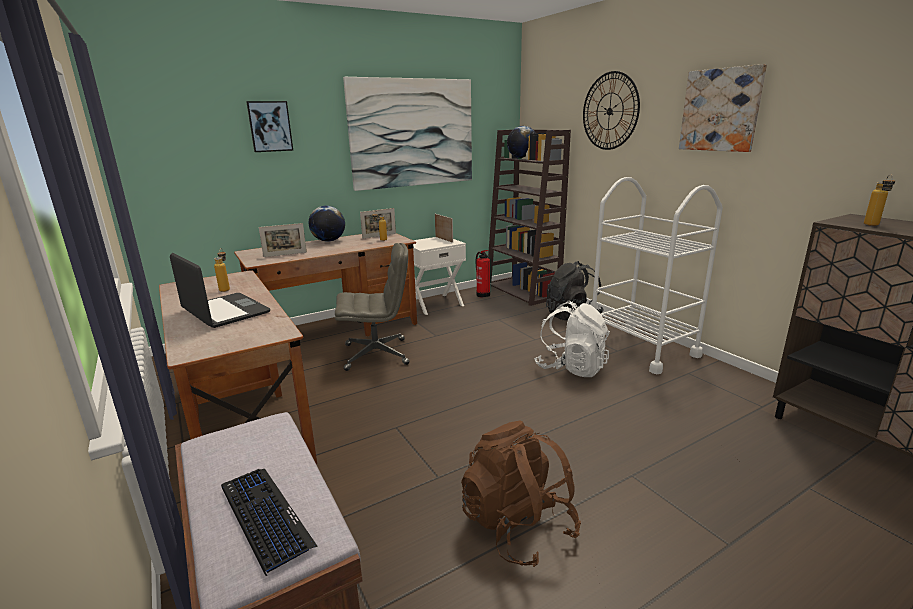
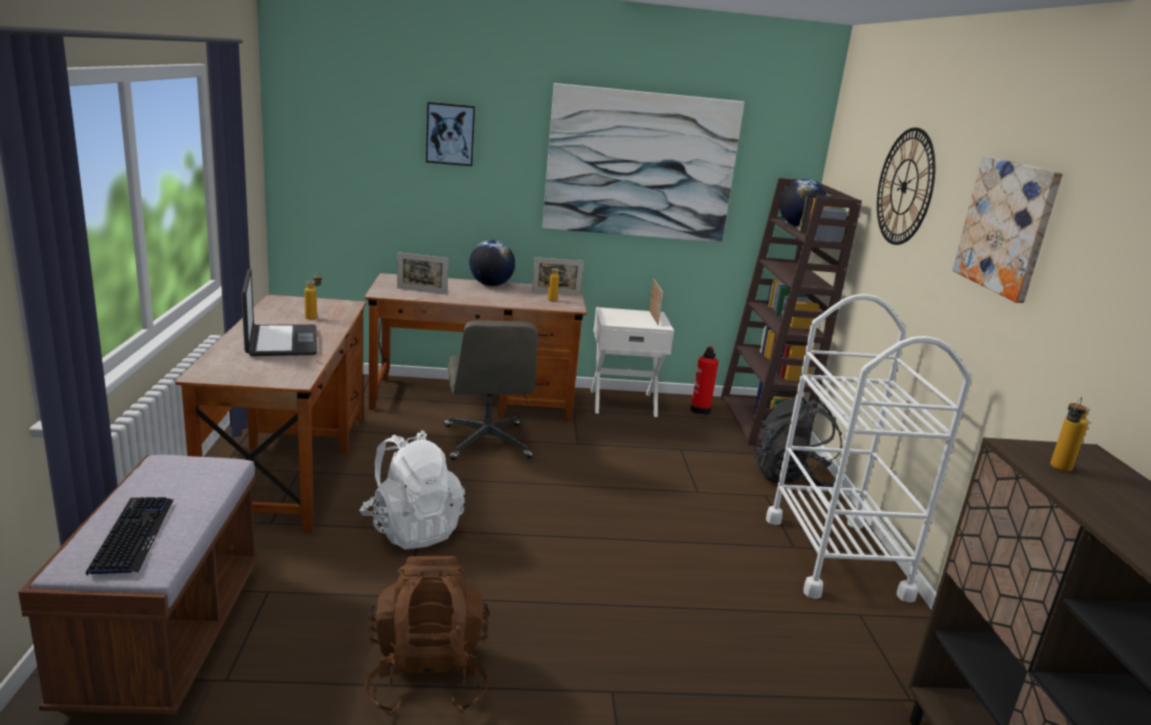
camera: 25 degrees right, 0 degrees up
(377, 354) = (487, 442): grey office chair -> grey office chair turned 60 degrees clockwise
(571, 368) = (699, 544): white backpack -> white backpack (412, 529)

